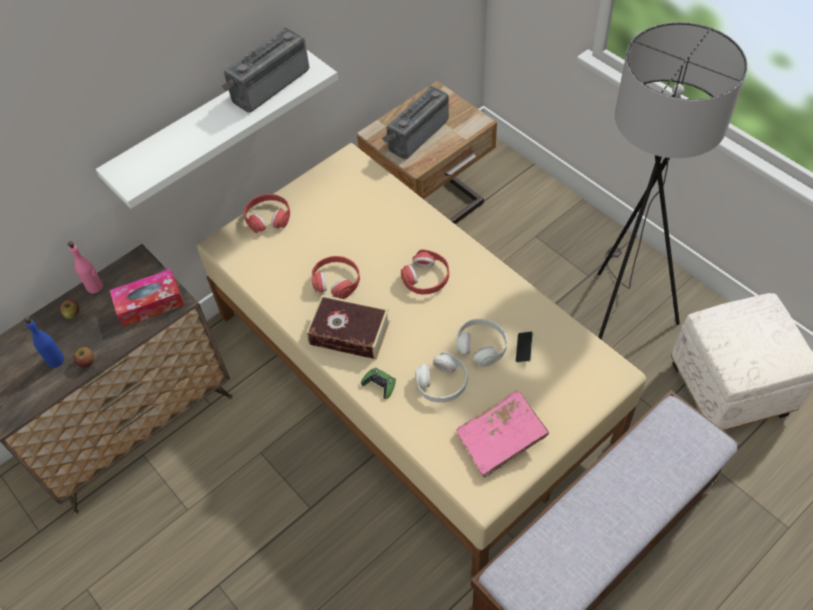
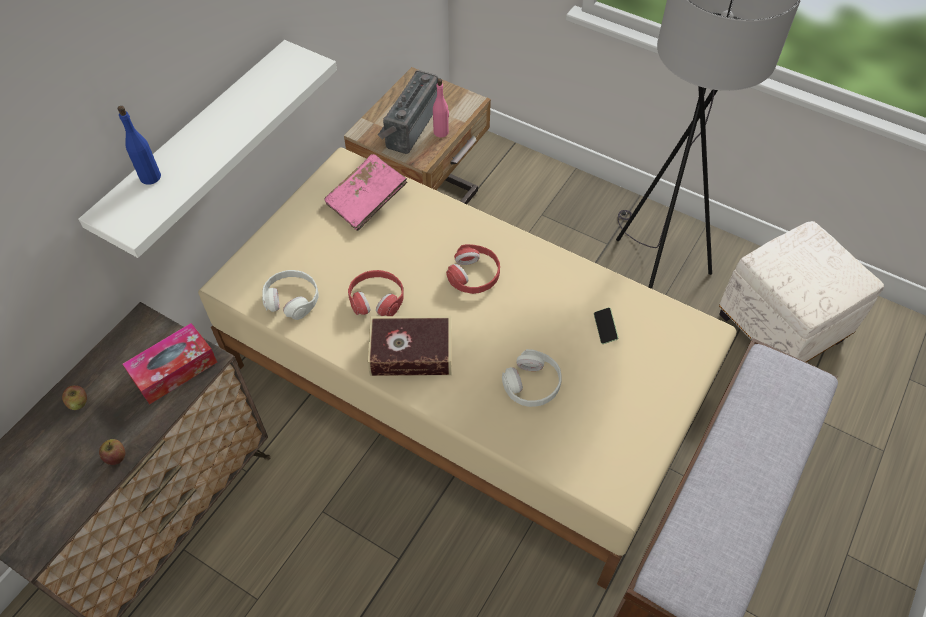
camera: 20 degrees left, 0 degrees up
(56, 360) = (74, 463): blue bottle -> blue bottle (150, 177)
(95, 287) = (97, 364): pink bottle -> pink bottle (441, 132)
(268, 84) = (260, 86): radio -> none
(268, 217) = (274, 245): red headphones -> none
(379, 385) = (465, 402): green game controller -> none
(481, 345) = (559, 334): white headphones -> white headphones (292, 299)
(501, 439) = (617, 430): pink book -> pink book (367, 200)

